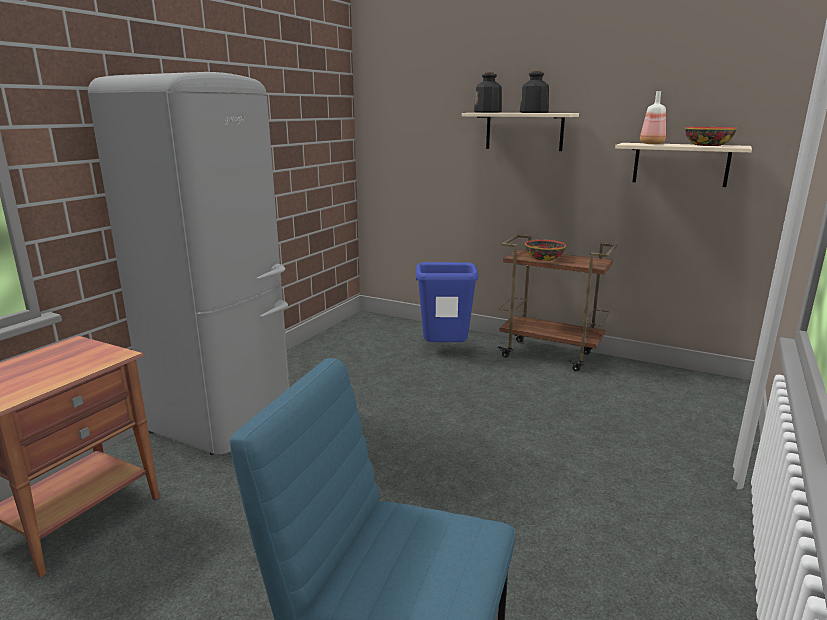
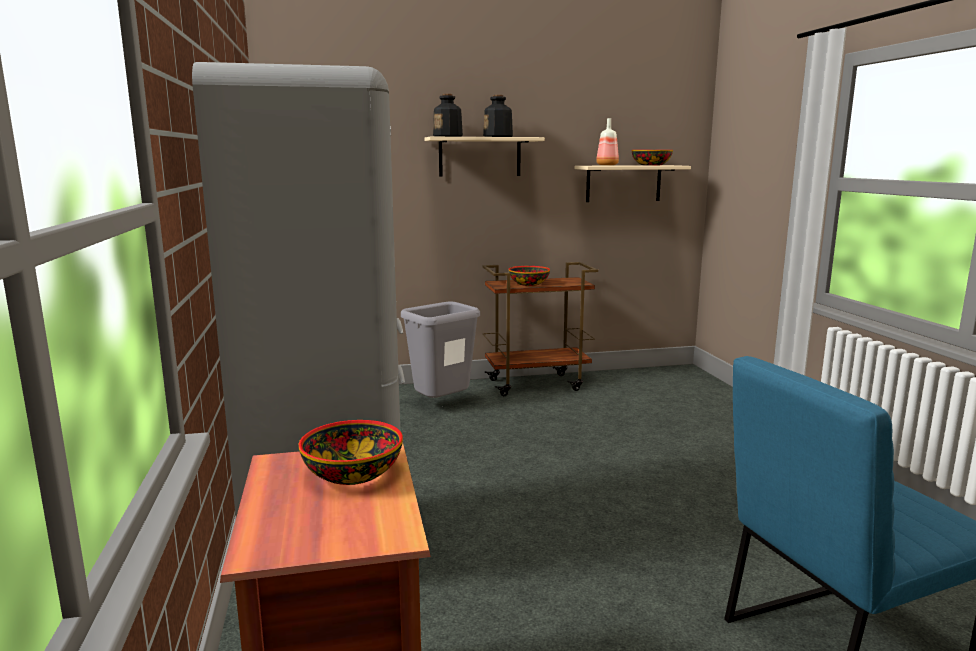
camera: 40 degrees left, 5 degrees down
(77, 361) = (352, 474): none -> bowl
(445, 351) = (442, 406): blue trash can -> grey trash can

